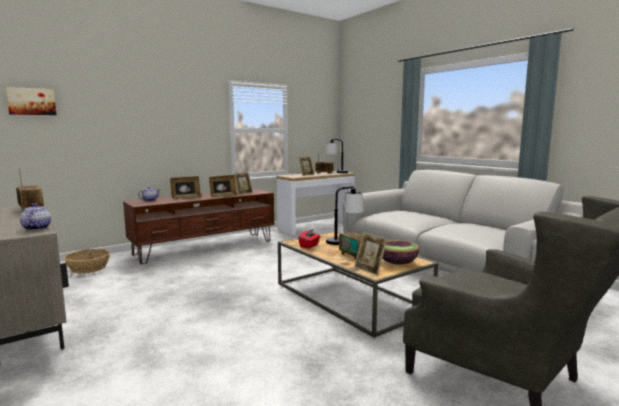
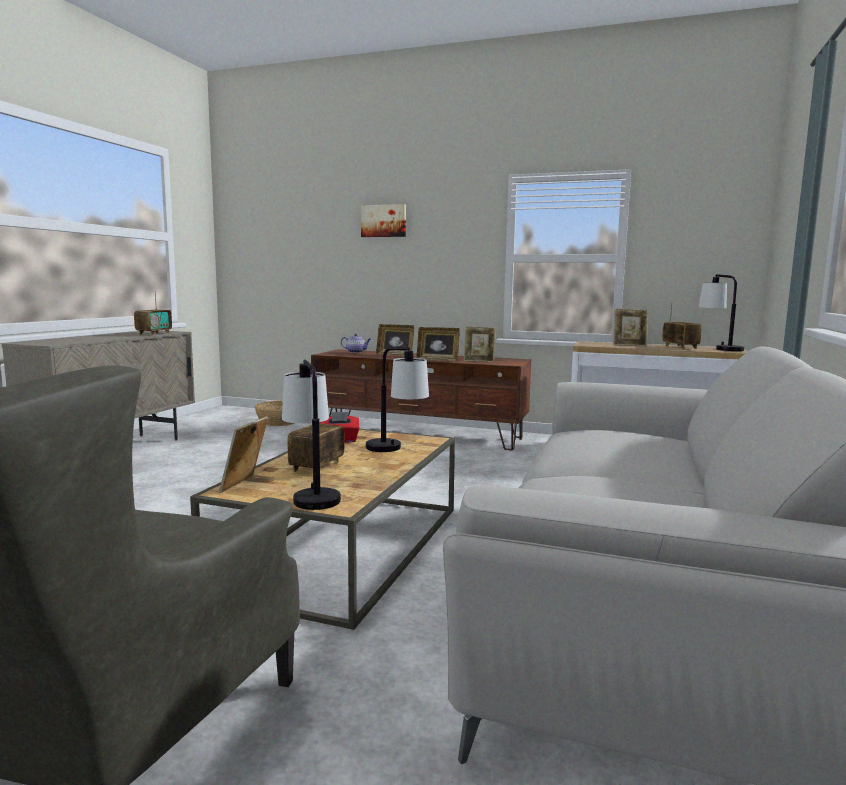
camera: 55 degrees right, 0 degrees up
(31, 101) = (272, 226): picture -> picture (384, 221)
(36, 228) = (67, 342): teapot -> none
(397, 263) = (311, 494): bowl -> table lamp

